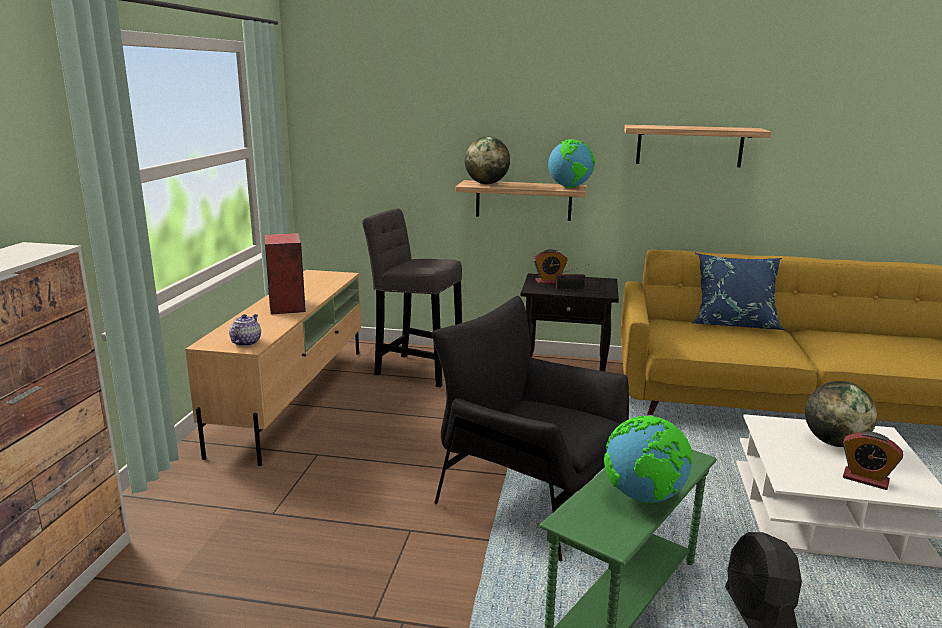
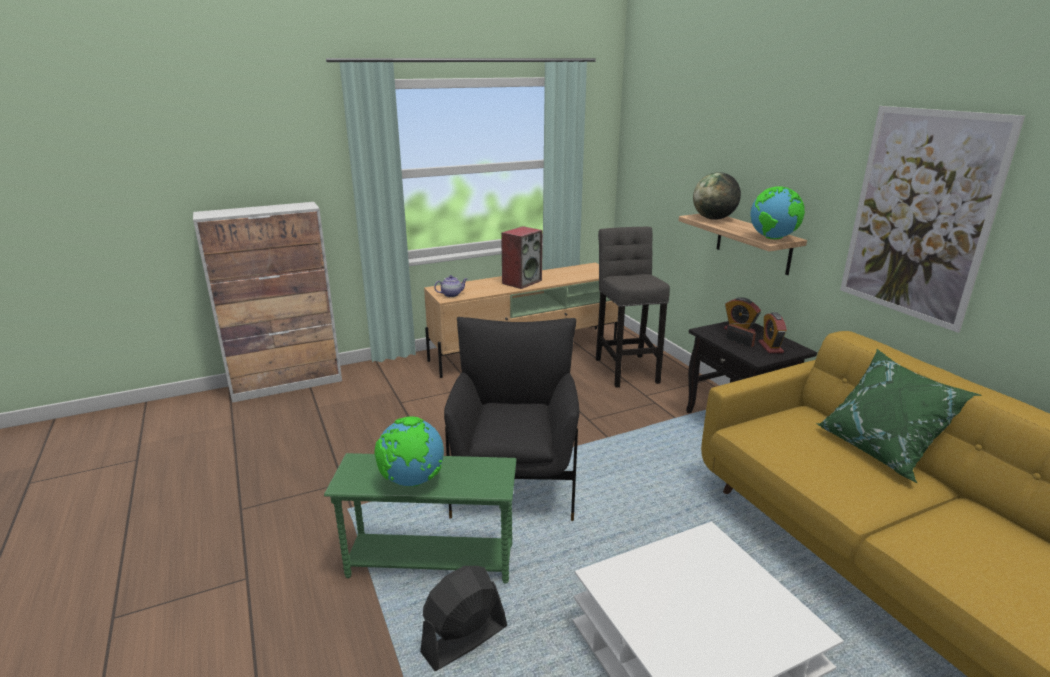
camera: 55 degrees right, 5 degrees up
(689, 146) = (919, 216): shelf -> picture
(733, 323) = (881, 449): blue pillow -> green pillow
(833, 442) = (728, 594): globe -> none
(865, 479) = (667, 629): alarm clock -> alarm clock (770, 347)

